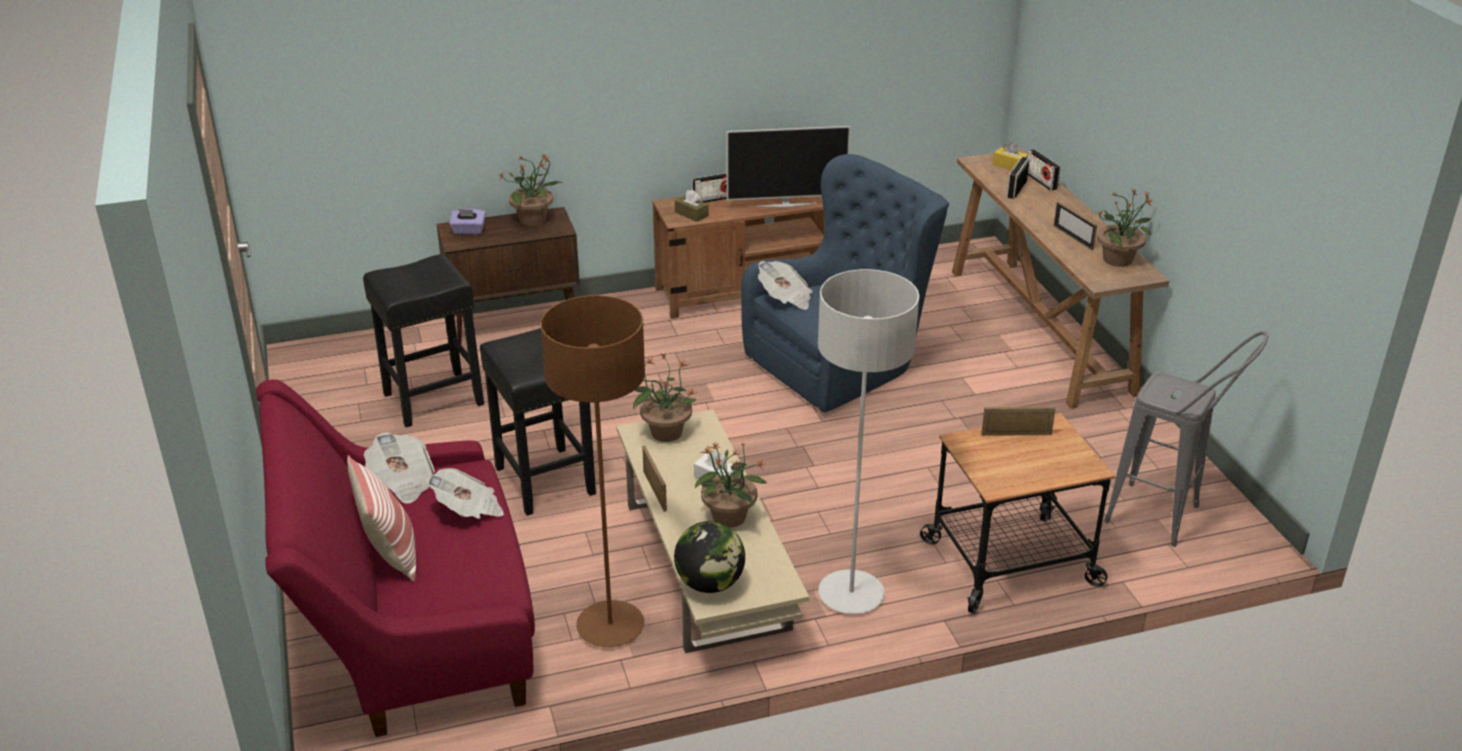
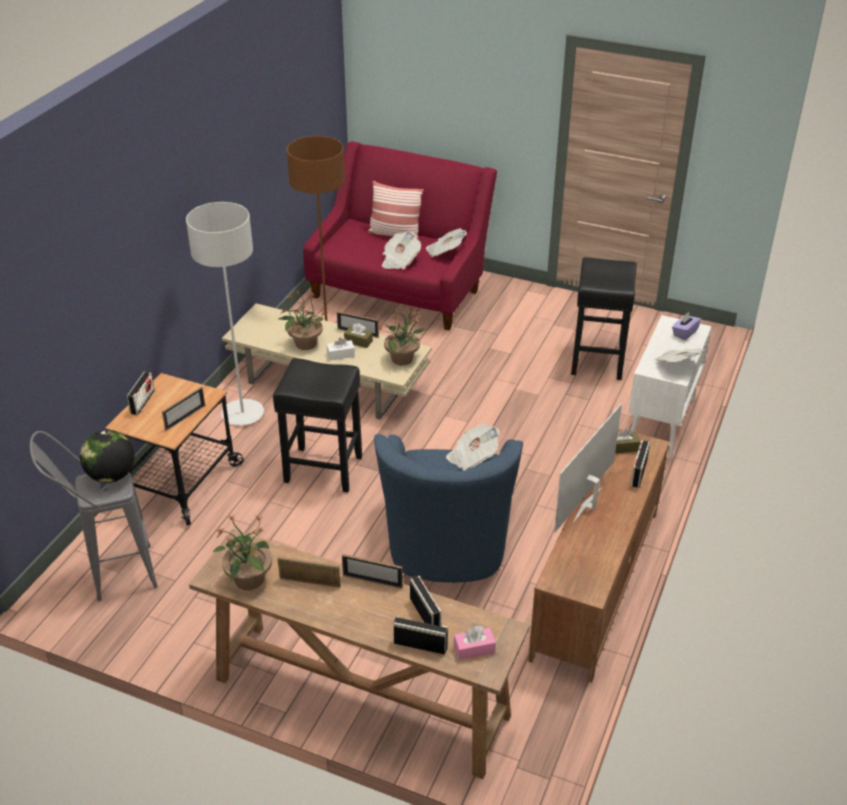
camera: 130 degrees right, 5 degrees up
(516, 326) = (661, 424): brown cabinet -> white cabinet
(533, 219) = (677, 365): potted plant -> newspaper
(546, 481) = (464, 364): black stool -> black stool (322, 469)
(672, 480) = (358, 341): none -> brown tissue box
(710, 583) = (270, 316): globe -> globe (111, 476)
(1010, 165) = (474, 649): yellow tissue box -> pink tissue box
(1026, 217) = (372, 581): none -> picture frame
(1045, 478) = (142, 402): none -> radio

